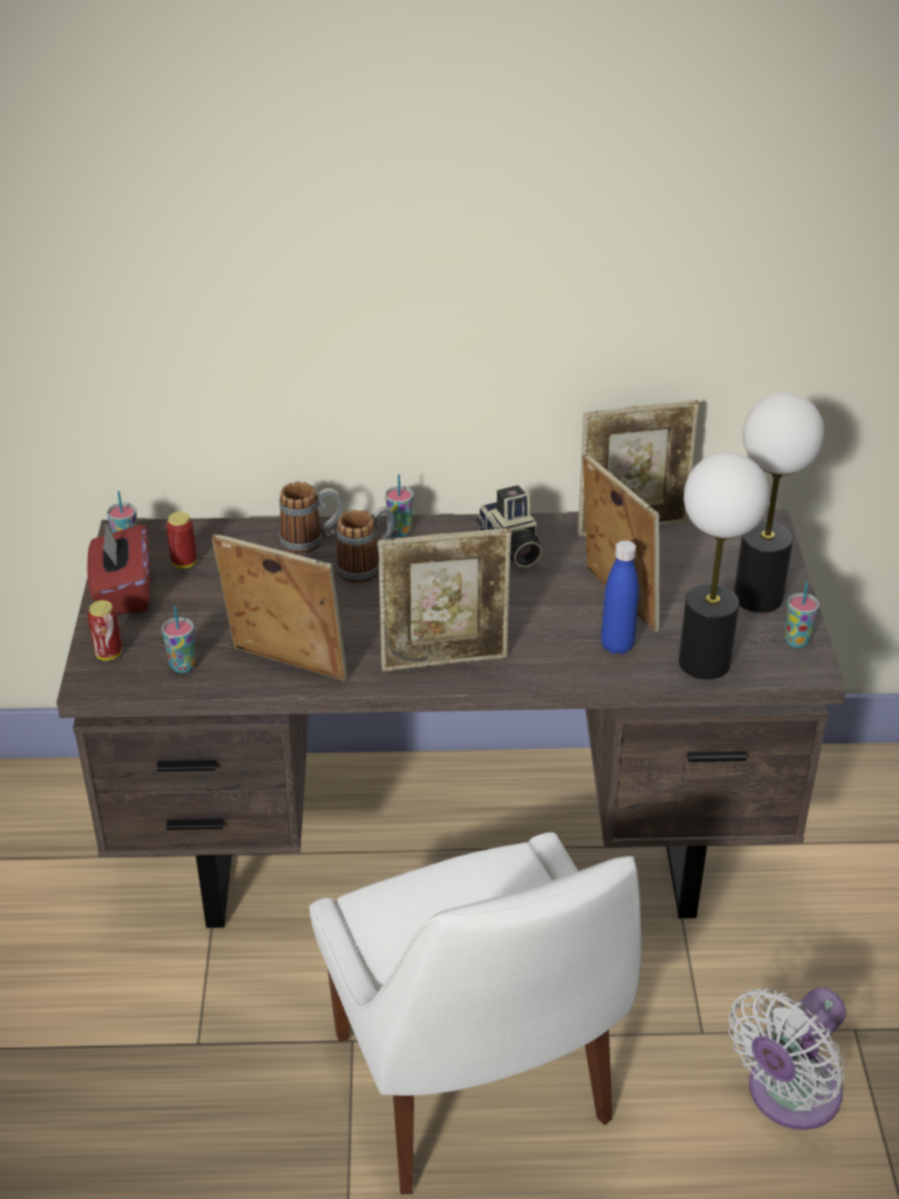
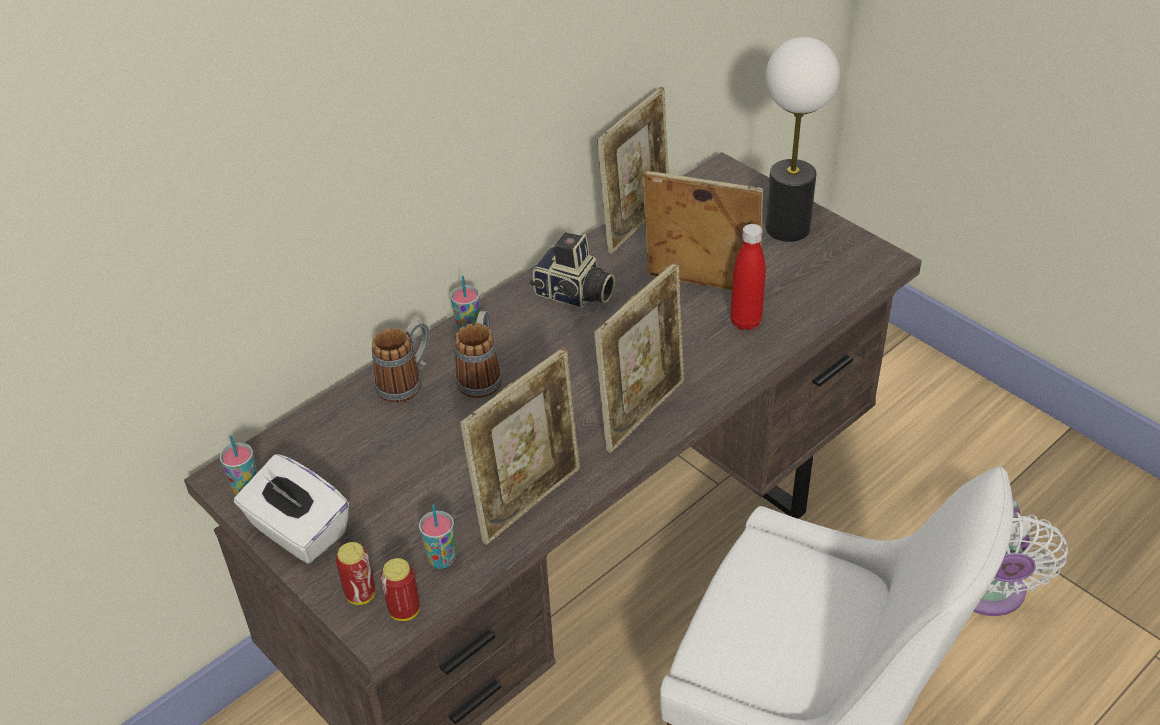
camera: 40 degrees left, 5 degrees up
(123, 592) = (298, 531): red tissue box -> white tissue box
(184, 563) = (319, 469): can -> can (404, 611)
(286, 667) = (529, 501): picture frame -> picture frame turned 150 degrees clockwise
(617, 645) = (745, 322): blue bottle -> red bottle
(705, 663) = (817, 297): table lamp -> none
(796, 641) = (851, 245): cup -> none

